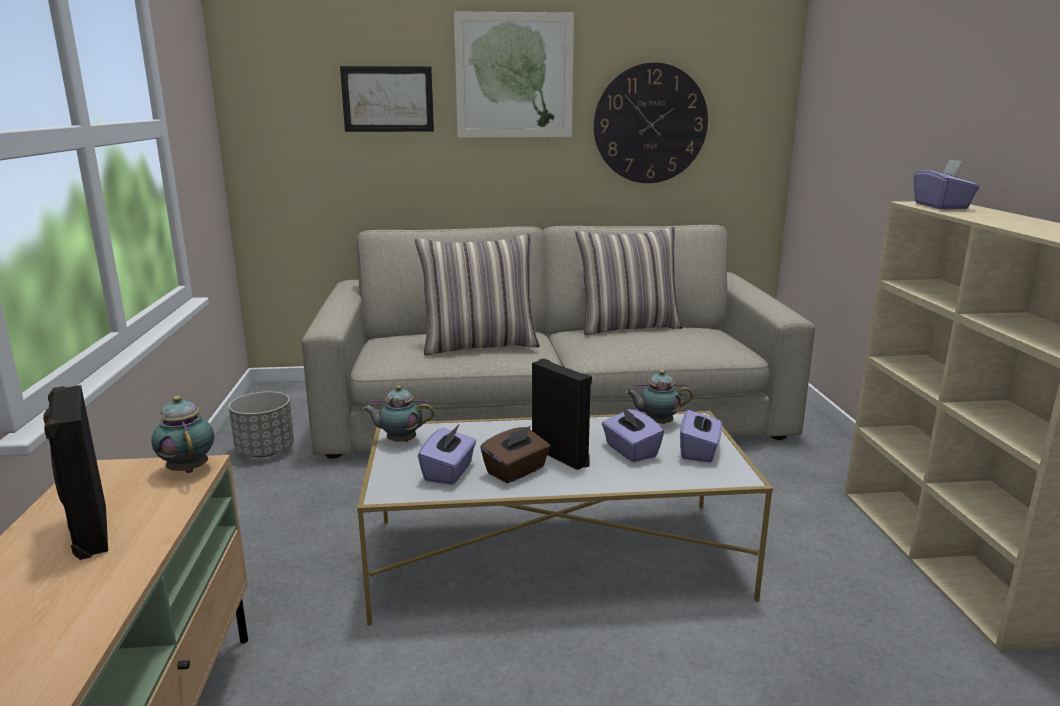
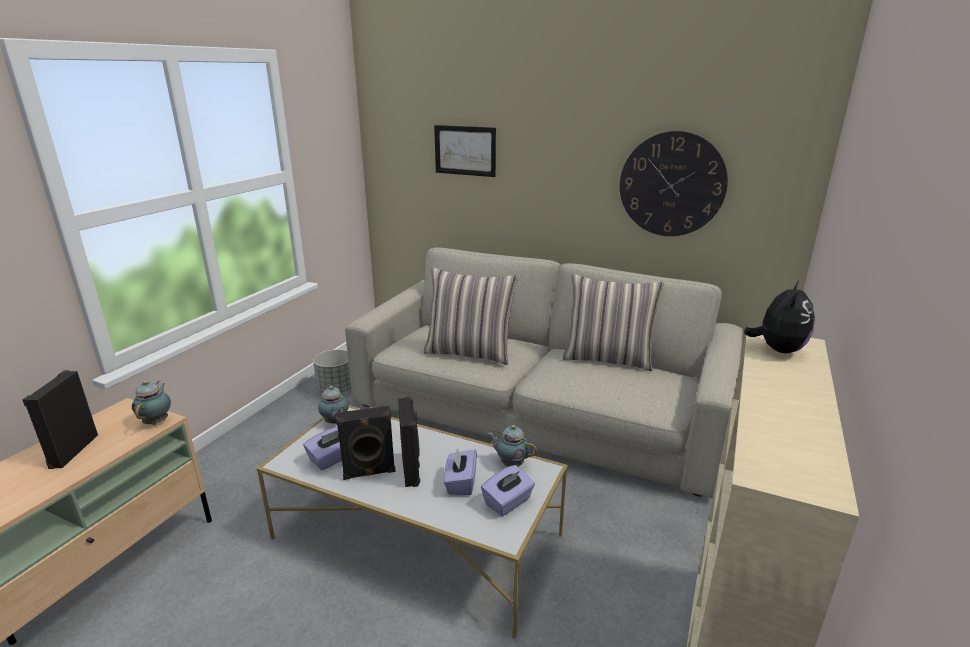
camera: 30 degrees right, 5 degrees up
(399, 441) = (335, 422): teapot -> teapot turned 150 degrees counterclockwise
(514, 76) = (557, 137): picture -> none
(516, 471) = (369, 473): brown tissue box -> black speaker
(941, 206) = (777, 349): purple tissue box -> plush toy

